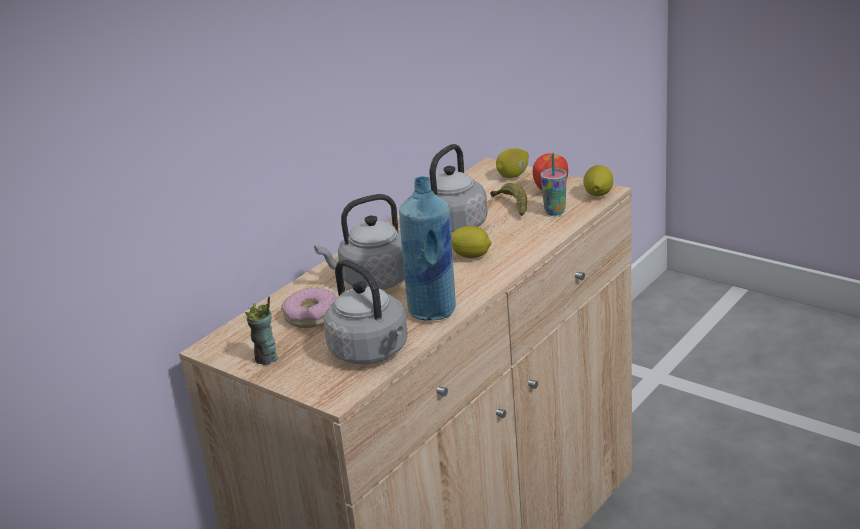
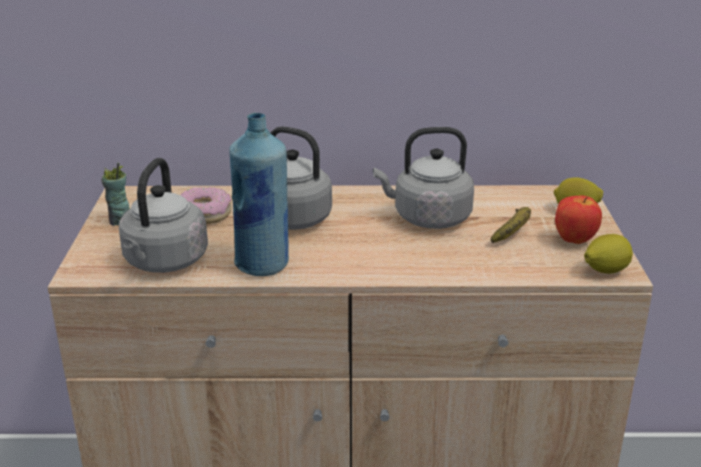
camera: 50 degrees right, 0 degrees up
(470, 256) = (385, 247): lemon -> none
(555, 212) = (532, 259): cup -> none

